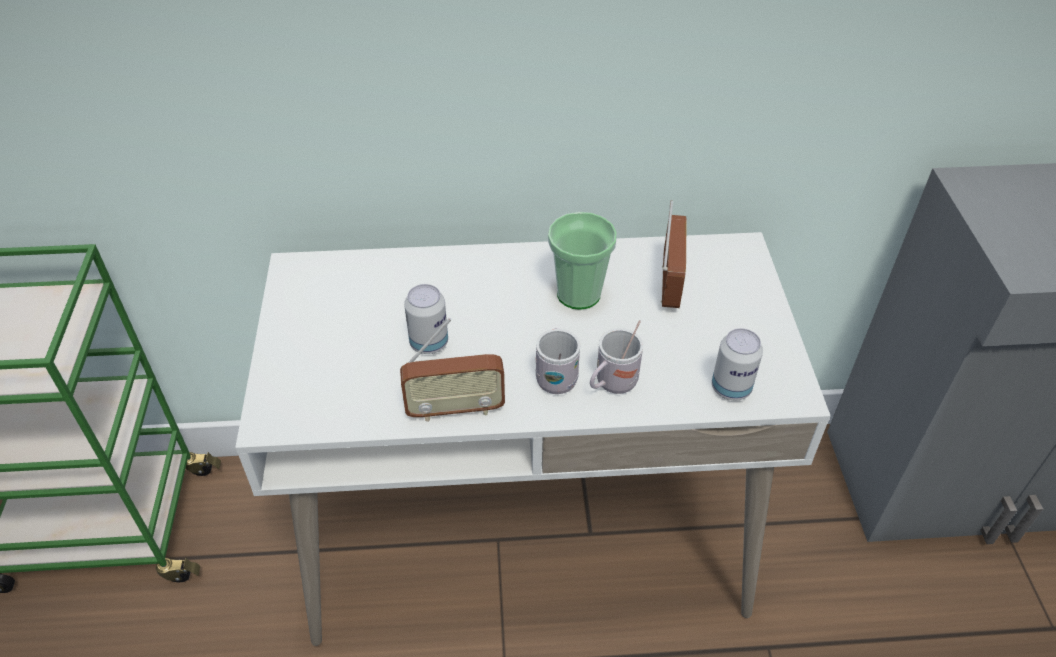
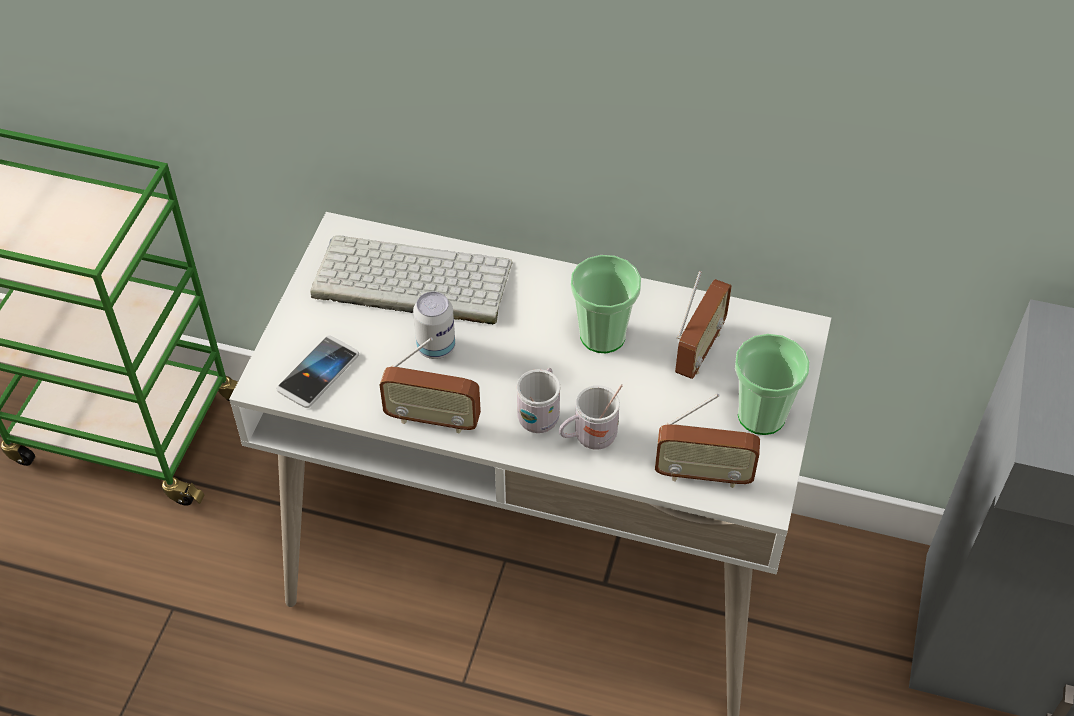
camera: 20 degrees right, 5 degrees up
(321, 397) = (318, 373): none -> phone
(377, 293) = (409, 282): none -> keyboard
(731, 388) = (703, 475): can -> radio
(751, 324) = (761, 415): none -> cup

